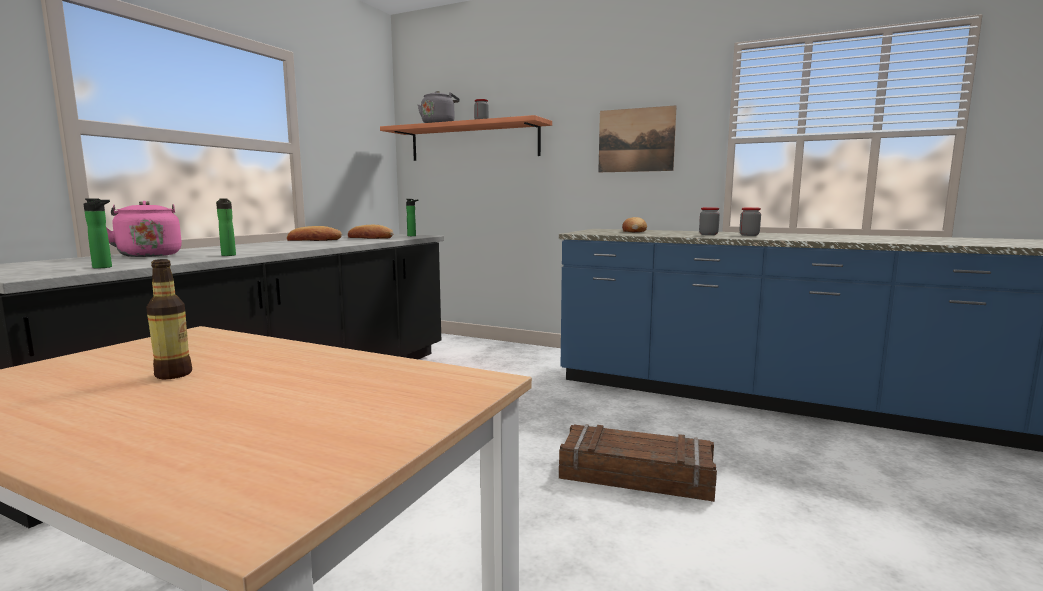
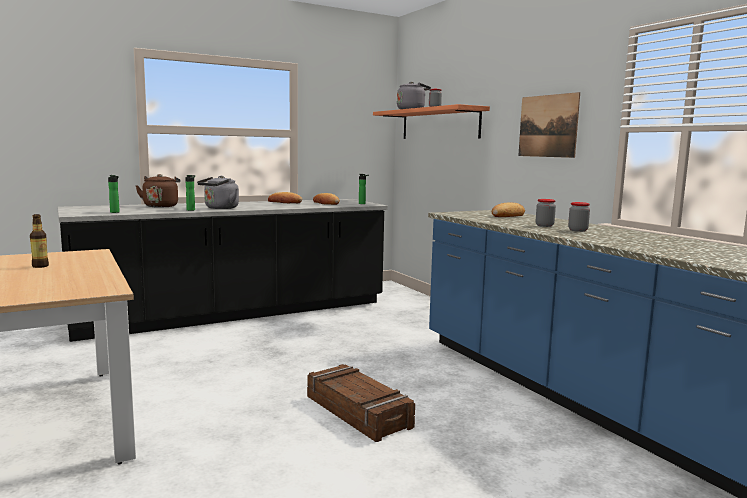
camera: 35 degrees right, 0 degrees up
(149, 255) = (161, 206): pink kettle -> brown kettle
(262, 250) = (220, 208): none -> grey kettle

